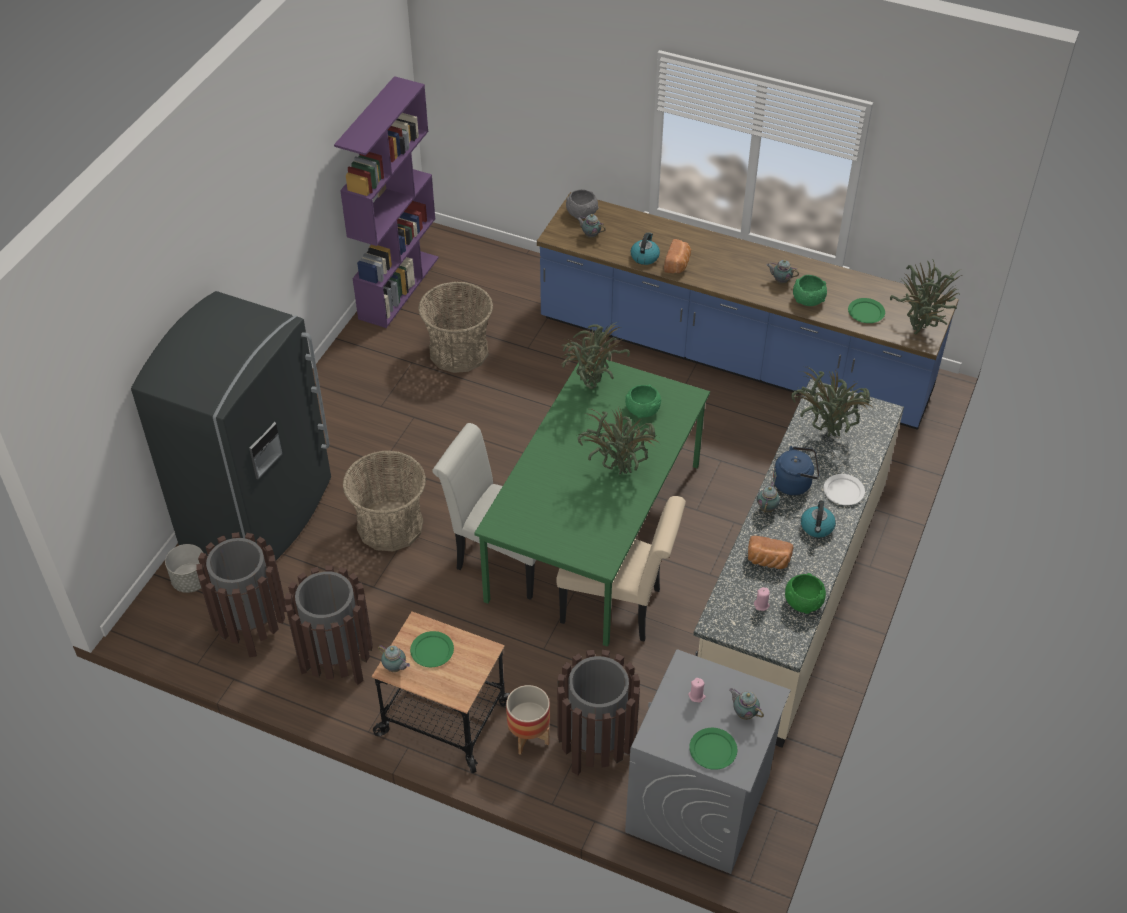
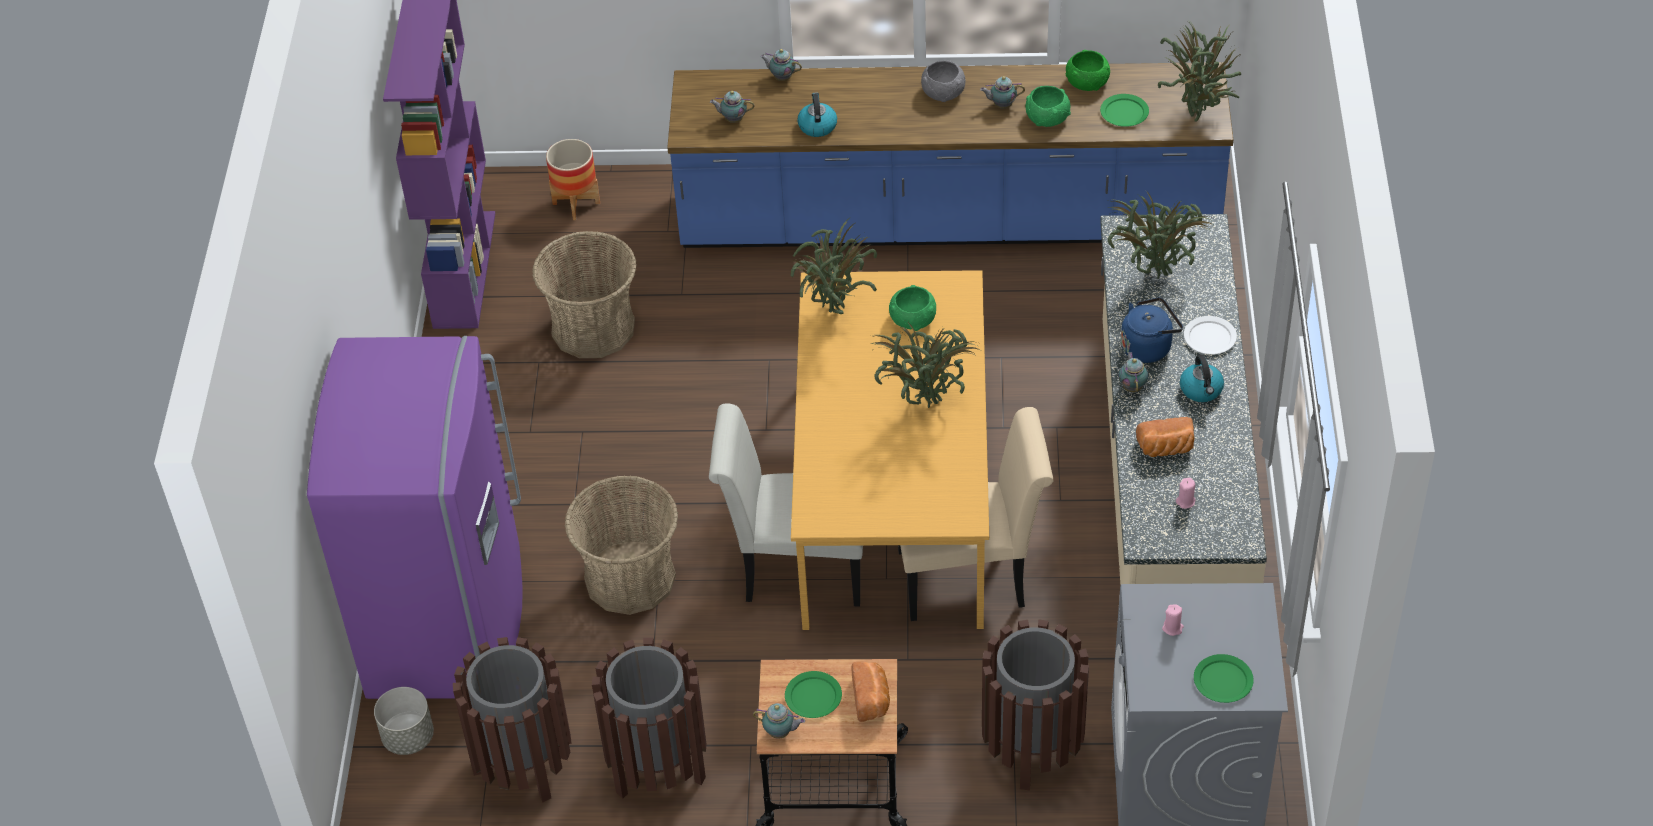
camera: 20 degrees left, 0 degrees up
(260, 513) = (449, 621): grey fridge -> purple fridge
(529, 736) = (946, 767): planter -> planter (576, 203)
(581, 213) = (705, 93): grey bowl -> grey bowl (943, 92)
(594, 530) = (891, 495): green dining table -> orange dining table
(678, 264) = (864, 123): bread -> bread (871, 699)
(744, 713) = (1235, 627): teapot -> teapot (781, 77)
(803, 601) = (1231, 480): green bowl -> green bowl (1087, 82)

